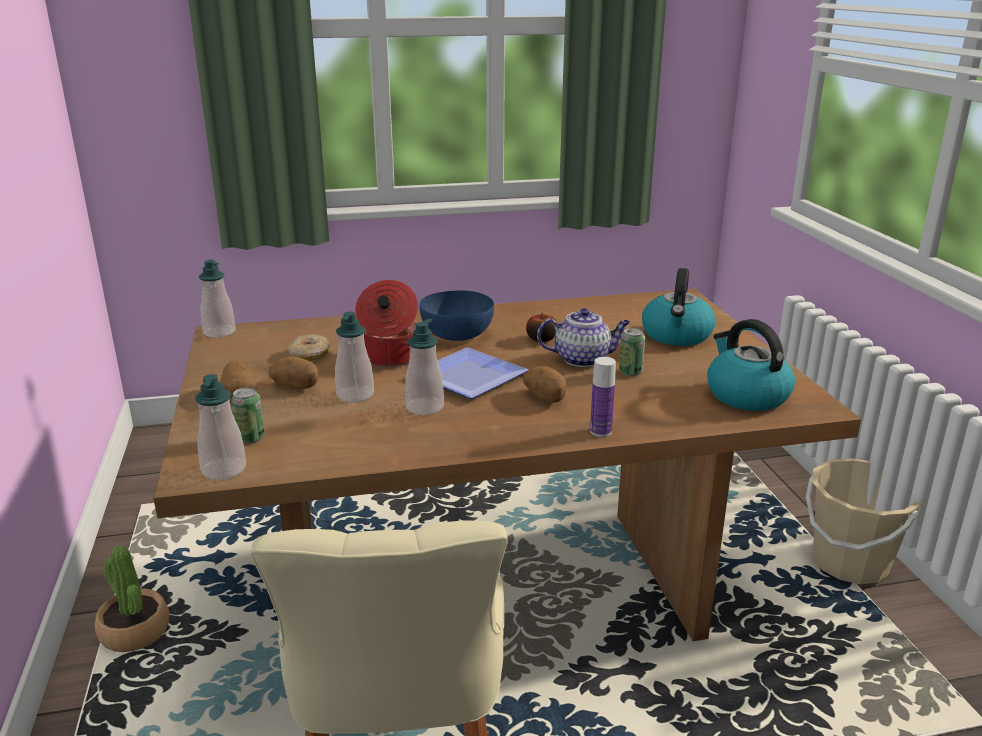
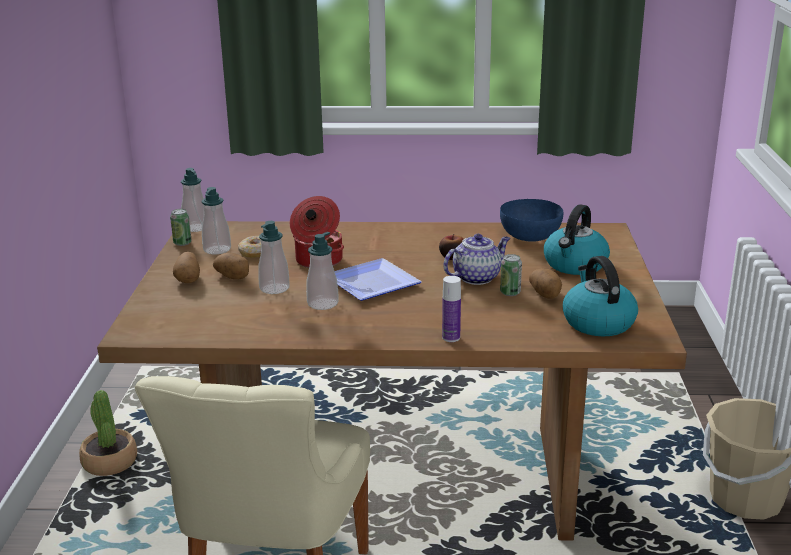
camera: 15 degrees right, 0 degrees up
(224, 470) = (152, 333): soap dispenser -> soap dispenser (217, 249)
(251, 438) = (181, 313): can -> can (182, 243)
(456, 334) = (383, 246): blue bowl -> blue bowl (529, 235)
(546, 398) = (424, 306): potato -> potato (546, 295)
(583, 359) = (477, 277): teapot -> teapot turned 45 degrees counterclockwise

